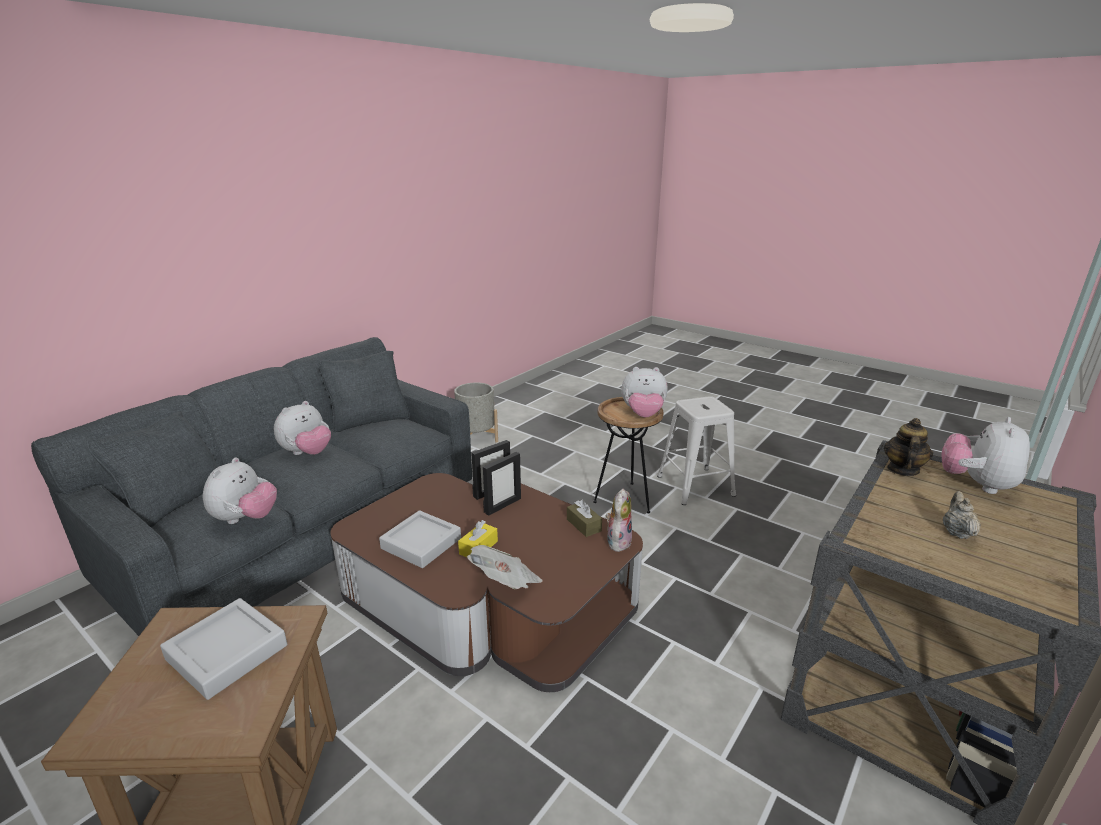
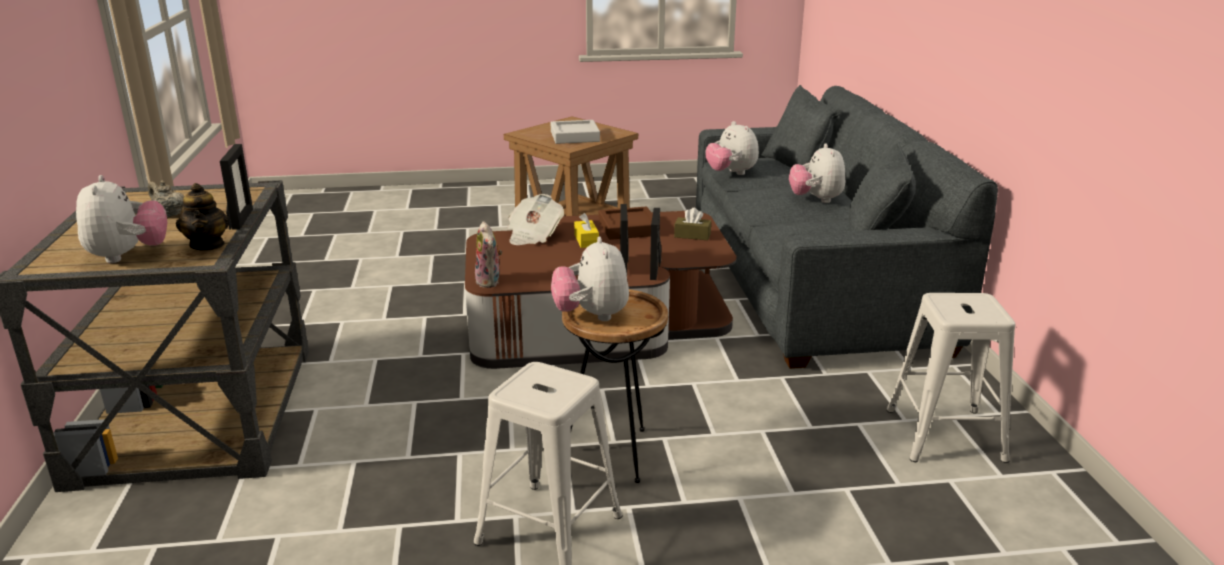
camera: 135 degrees right, 0 degrees up
(421, 543) = (628, 228): grey tray -> brown tray
(476, 437) = (944, 435): grey planter -> white stool
(583, 525) = (534, 280): brown tissue box -> brown tissue box (692, 235)
(643, 414) = (591, 315): plush toy -> plush toy turned 60 degrees counterclockwise
(872, 491) = (241, 219): none -> picture frame
(956, 532) = (169, 214): beige teapot -> beige teapot turned 150 degrees clockwise

